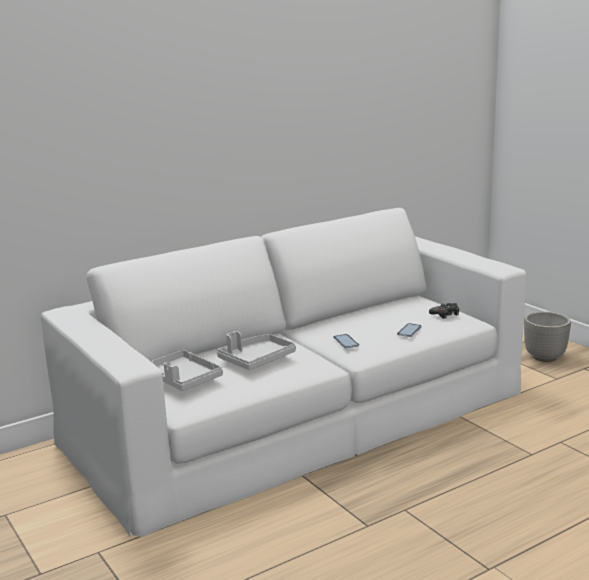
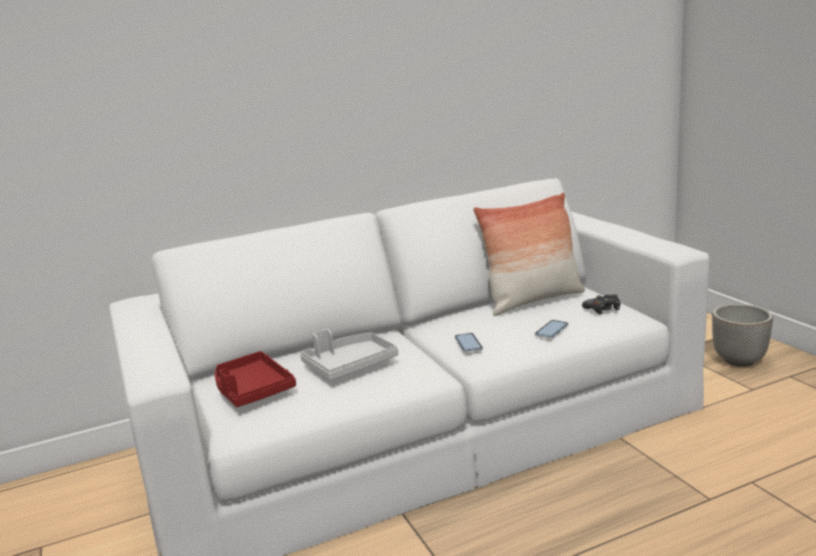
camera: 10 degrees right, 0 degrees up
(183, 379) = (252, 390): grey tray -> red tray
(388, 309) = (533, 300): none -> pillow

